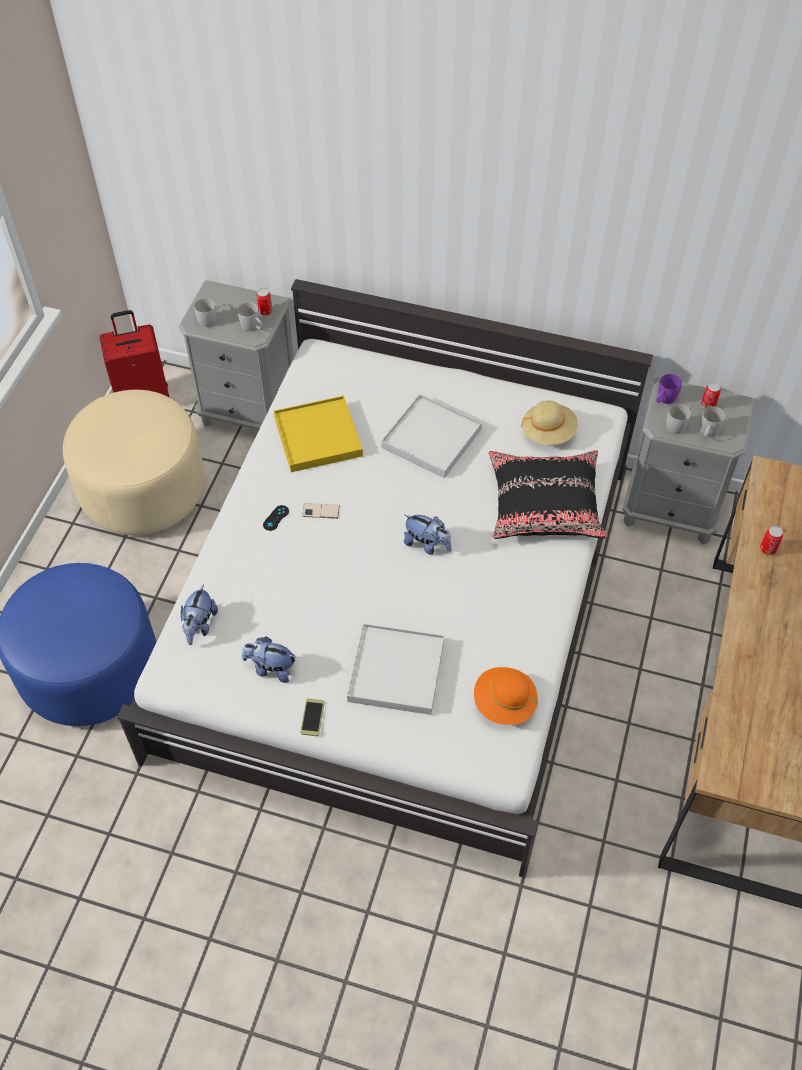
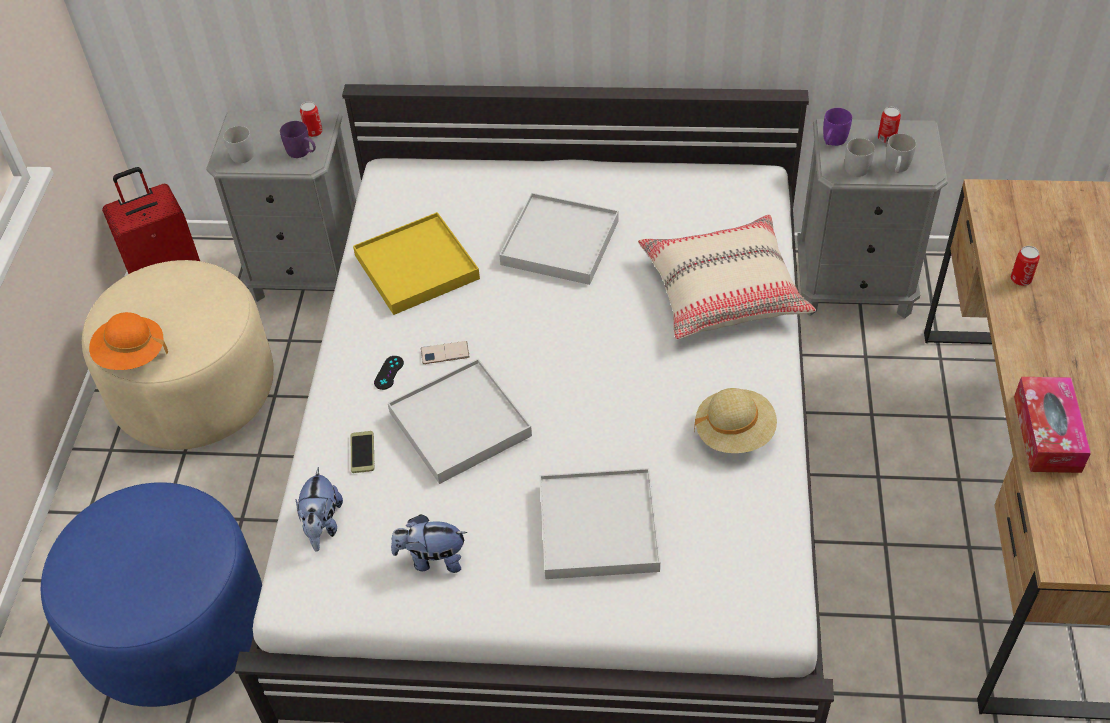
camera: 10 degrees left, 5 degrees down
(252, 327) = (302, 152): white mug -> purple mug
(312, 717) = (505, 609): phone -> phone (362, 452)
(316, 570) = (459, 424): none -> white tray
(427, 544) = (592, 366): plush toy -> none
(504, 703) = (749, 537): orange hat -> orange hat (131, 355)
(545, 504) = (723, 290): black pillow -> beige pillow
(548, 433) = (701, 209): beige hat -> beige hat (734, 433)
(743, 677) = (1047, 433): none -> tissue box

